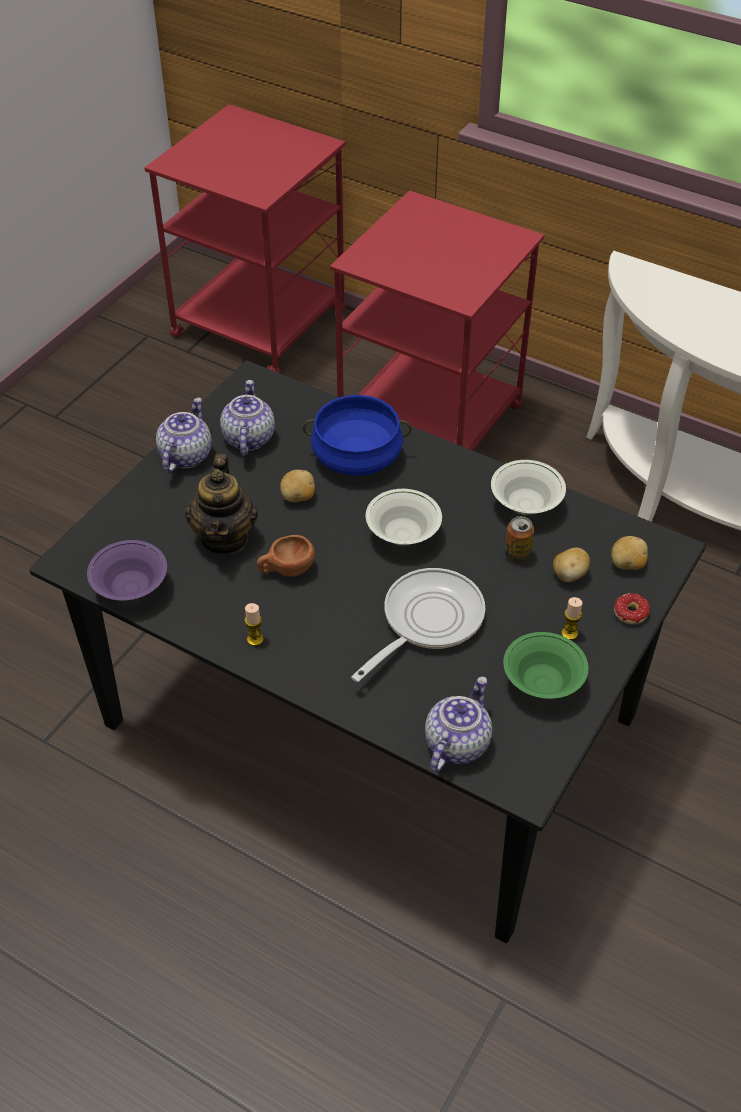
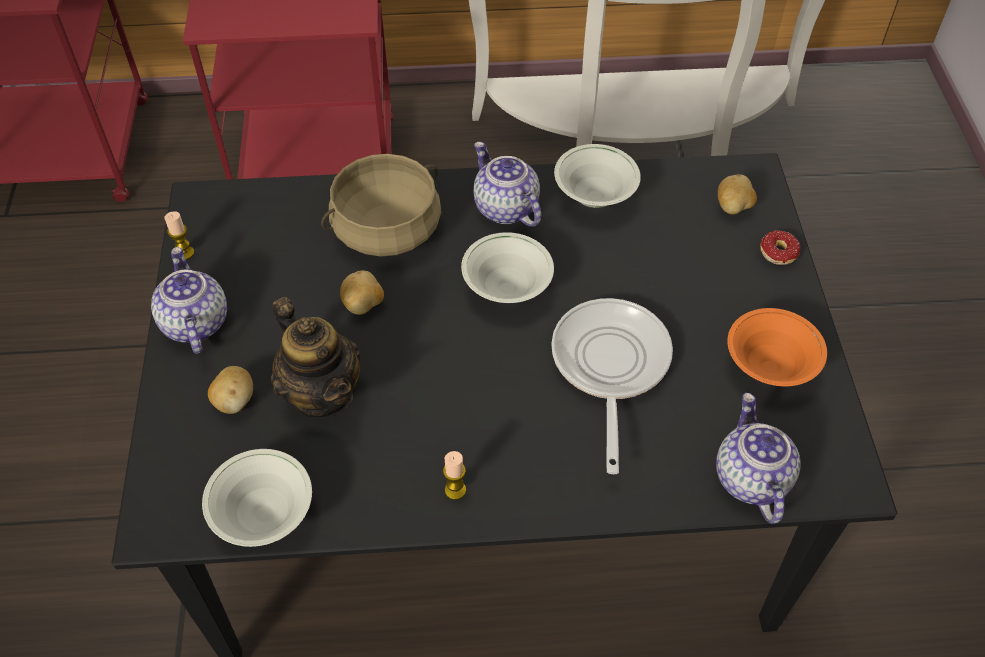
camera: 35 degrees left, 5 degrees up
(131, 589) = (264, 515): purple bowl -> white bowl
(248, 438) = (250, 267): teapot -> teapot (505, 208)
(286, 570) = (420, 393): brown cup -> none
(357, 456) = (387, 229): blue cooking pot -> beige cooking pot
(517, 555) = (631, 250): can -> none
(542, 684) = (769, 368): green bowl -> orange bowl
(569, 575) = (694, 245): potato -> potato (235, 401)
(569, 633) = (746, 303): candle -> candle (185, 253)

